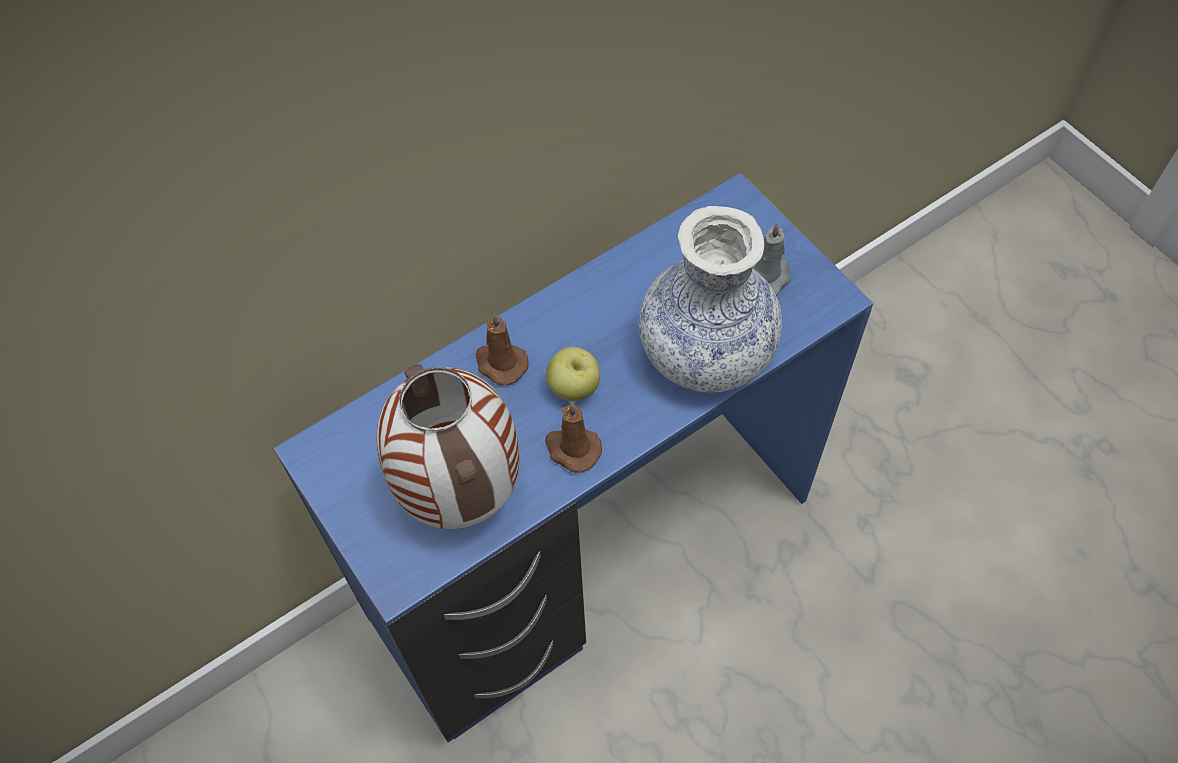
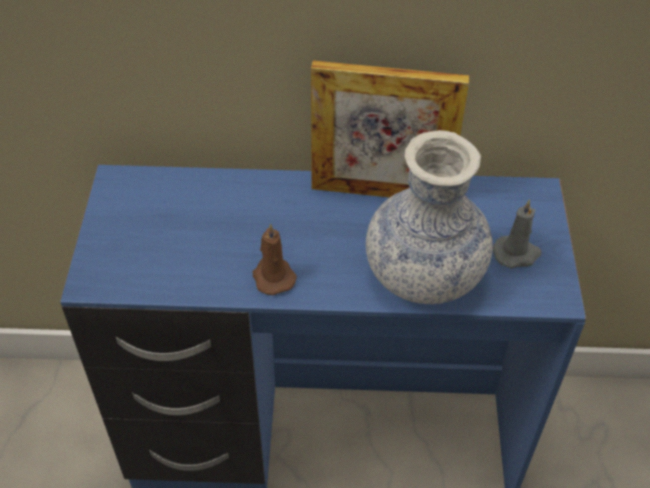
camera: 35 degrees right, 10 degrees down
(463, 495) = (178, 259): vase -> none
(500, 363) = (277, 198): brown candle -> none
(574, 387) = (310, 241): apple -> none
(593, 292) = (380, 192): none -> picture frame

